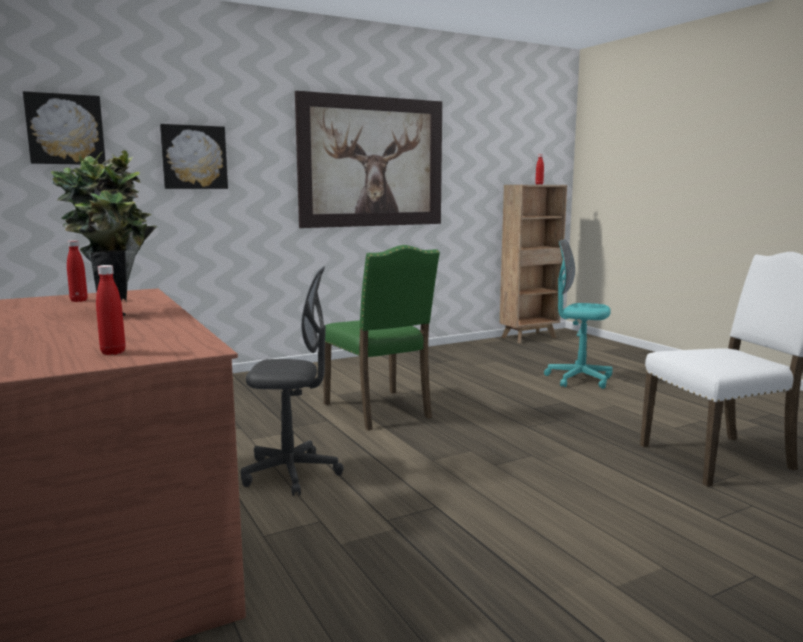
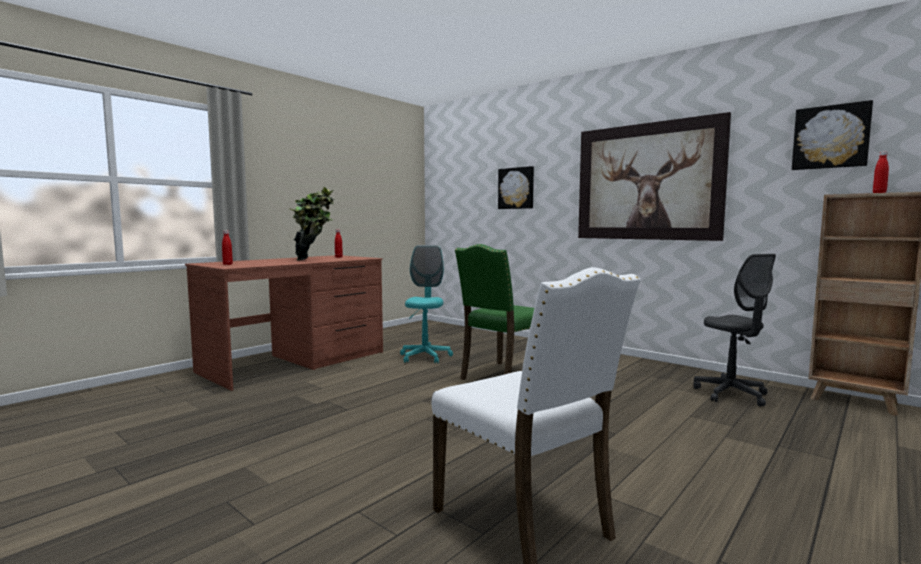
camera: 70 degrees right, 5 degrees down
(65, 129) = (460, 178): picture -> picture (830, 137)
(291, 473) = (378, 374): grey office chair -> grey office chair (731, 394)
(578, 379) = (716, 437): turquoise office chair -> turquoise office chair (425, 357)

